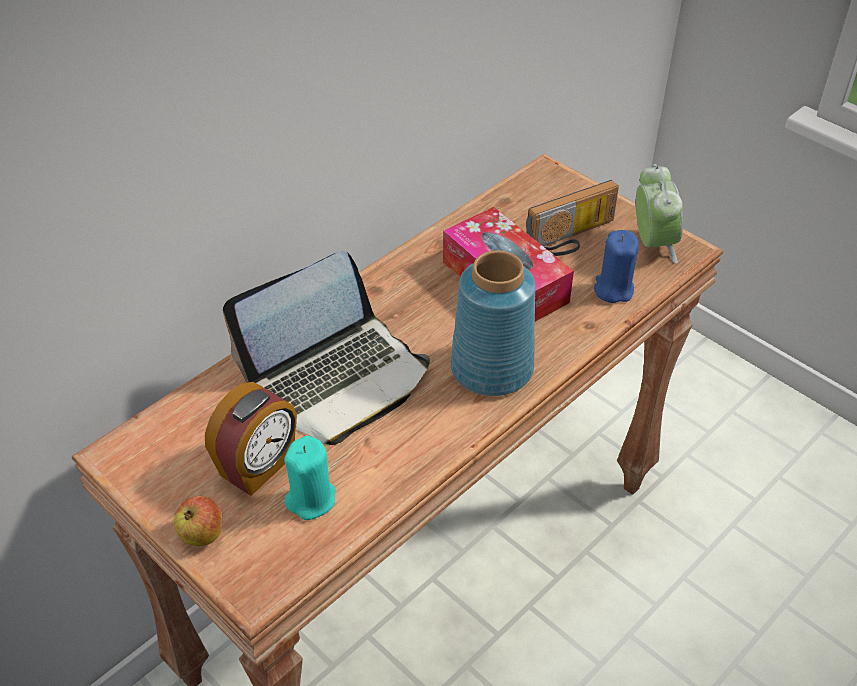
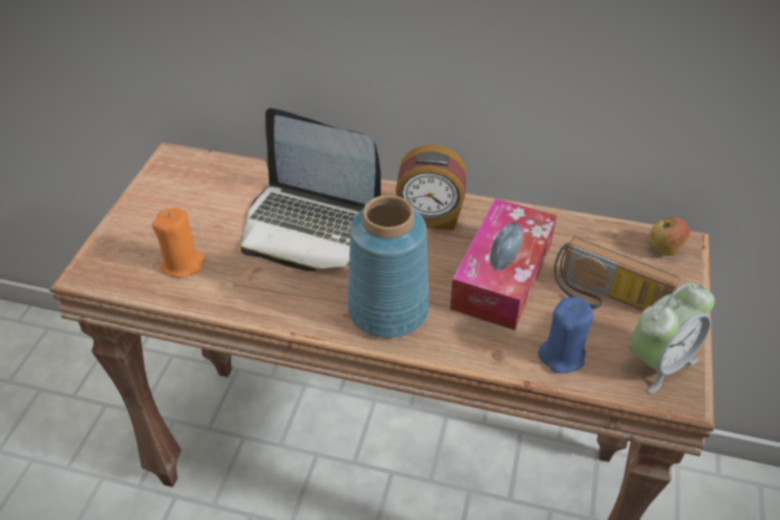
camera: 60 degrees right, 0 degrees up
(202, 534) = (124, 226): apple -> apple (665, 249)
(259, 466) = (199, 225): alarm clock -> alarm clock (429, 218)
(311, 499) = (183, 264): turquoise candle -> orange candle

